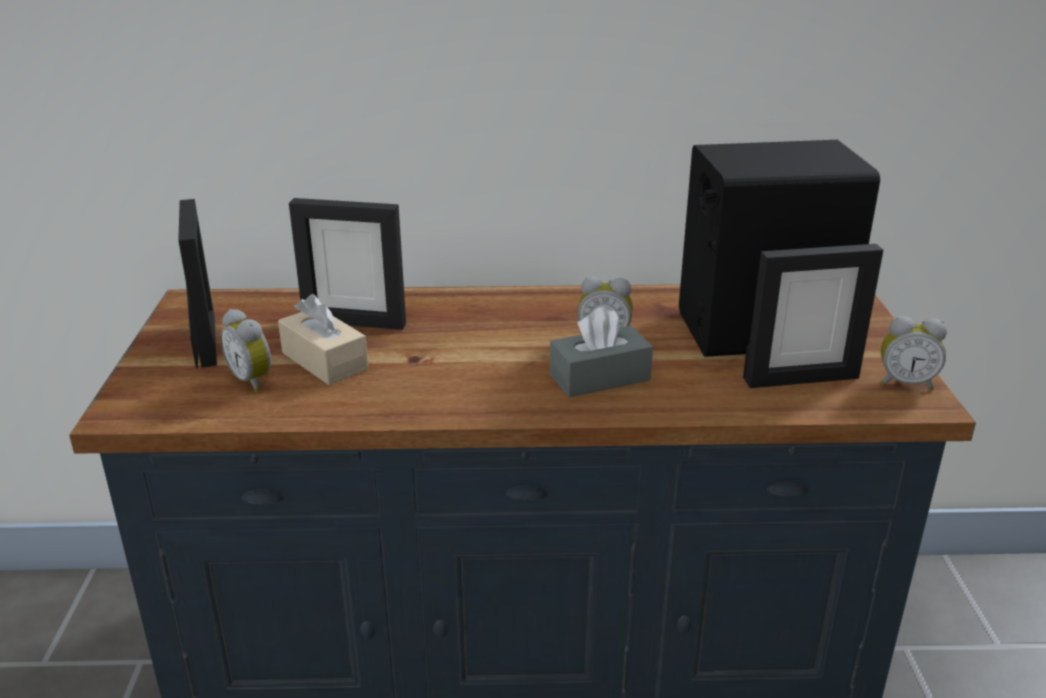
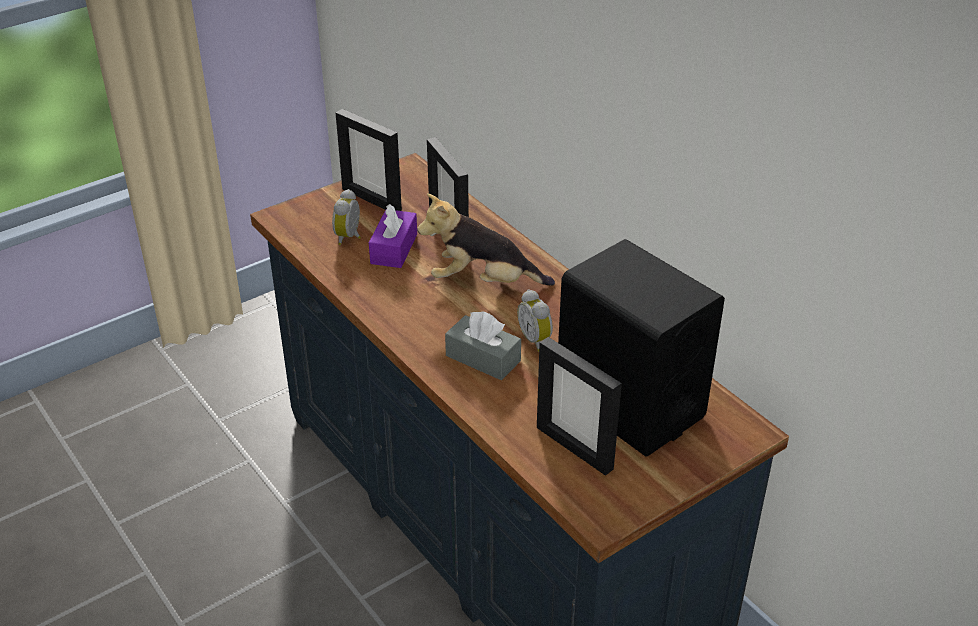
camera: 55 degrees right, 10 degrees up
(205, 341) = (372, 199): picture frame -> picture frame turned 90 degrees clockwise
(324, 361) = (394, 249): beige tissue box -> purple tissue box
(467, 332) = (483, 282): none -> plush toy
(905, 383) = (623, 501): alarm clock -> none

